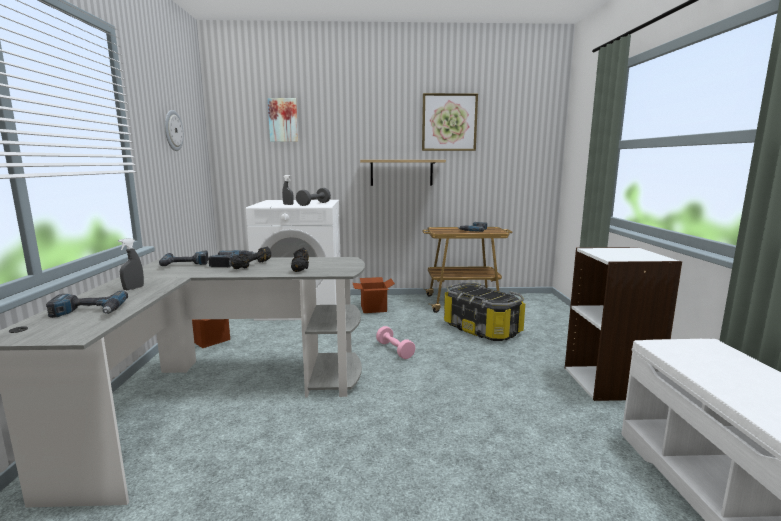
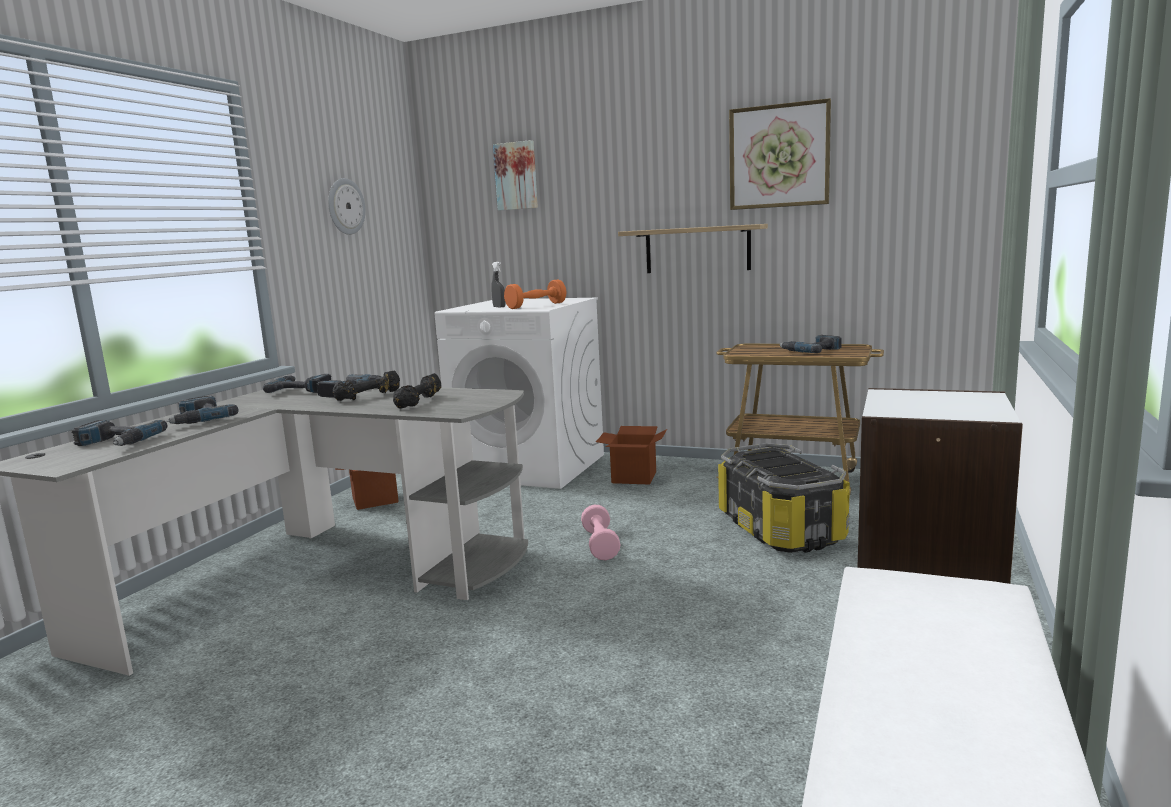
camera: 25 degrees right, 0 degrees up
(133, 288) = (198, 419): grey spray bottle -> power drill
(314, 204) = (536, 306): grey dumbbell -> orange dumbbell

